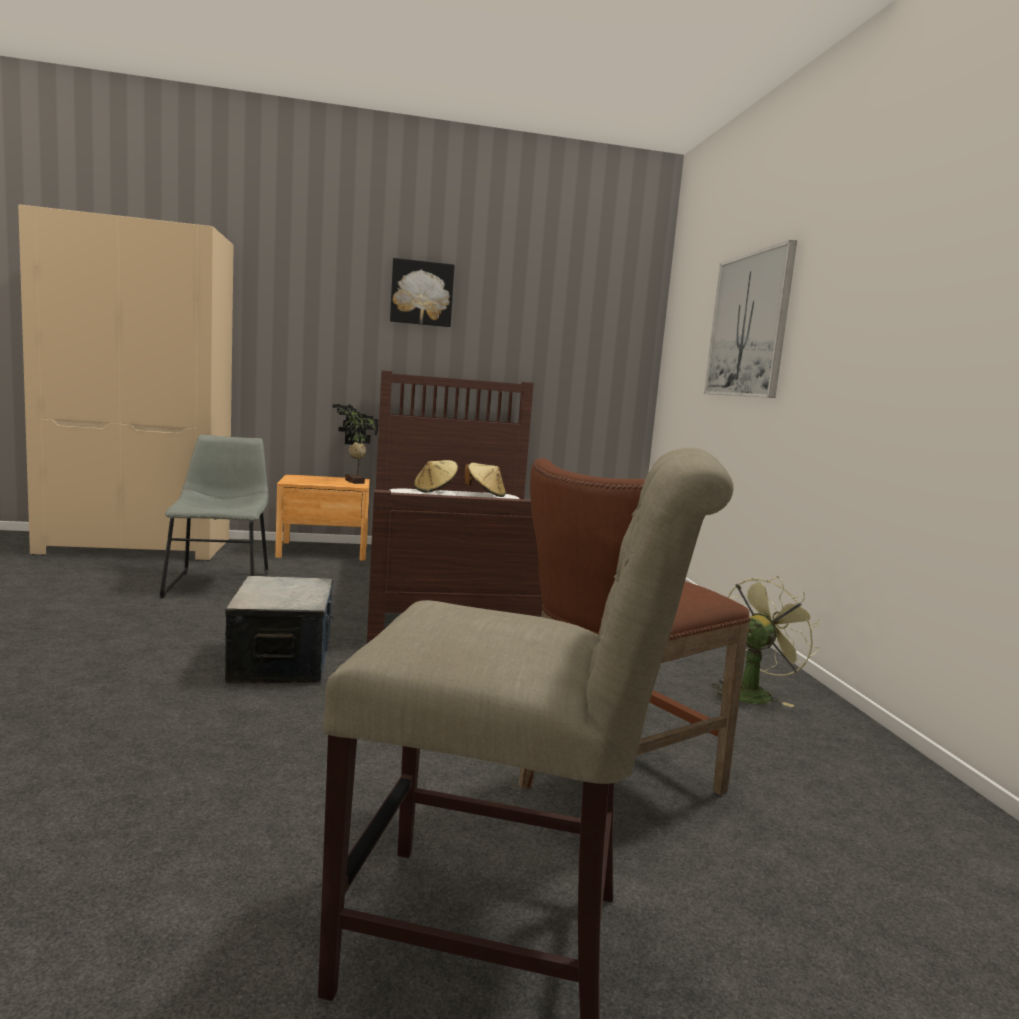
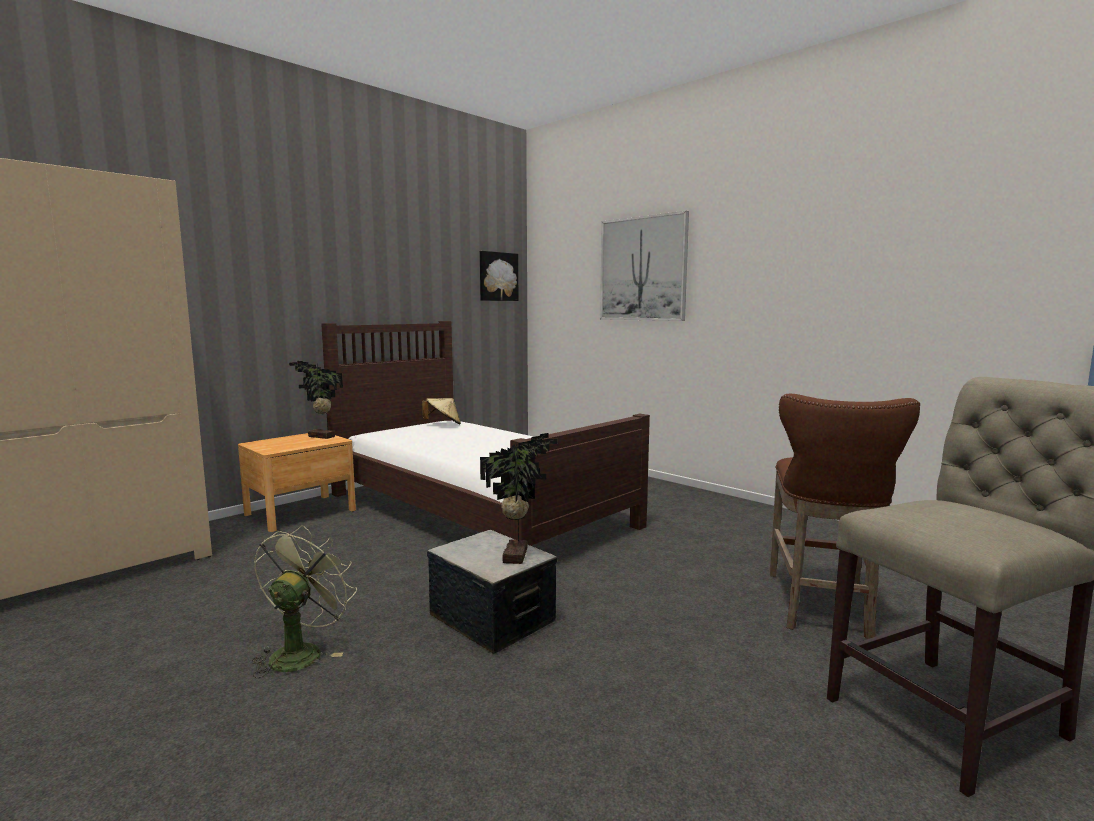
camera: 35 degrees left, 0 degrees up
(219, 583) = (277, 574): grey chair -> none
(295, 599) = (518, 555): none -> potted plant
(421, 293) = (347, 245): picture -> picture (497, 276)
(435, 490) = (401, 430): beige hat -> none
(753, 692) = (758, 522): green fan -> green fan (301, 652)

